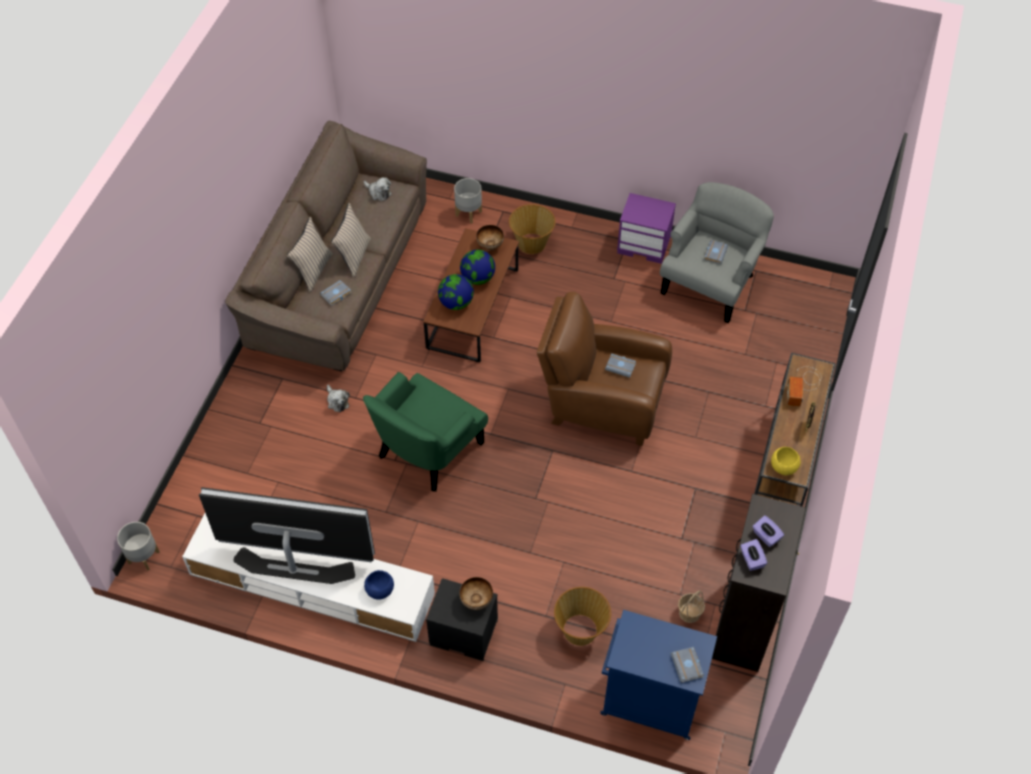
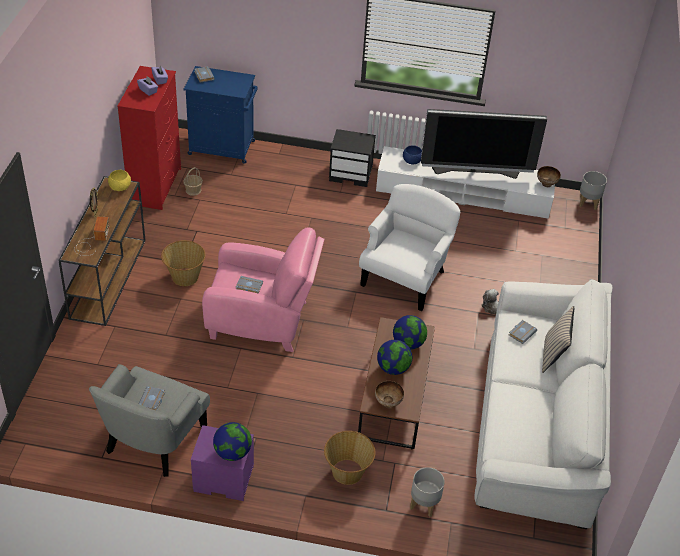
camera: 170 degrees right, 10 degrees down
(339, 275) = (537, 422): brown sofa -> white sofa
(354, 256) = (520, 372): beige pillow -> none
(378, 192) = (522, 443): plush toy -> none
(427, 450) = (405, 277): green armchair -> white armchair
(476, 601) = (343, 144): bowl -> bowl (546, 184)
(581, 630) = (270, 179): basket -> basket (184, 277)
(602, 402) = (262, 321): brown armchair -> pink armchair
(638, 205) = (232, 453): none -> globe
(742, 624) = (156, 186): black dresser -> red dresser

